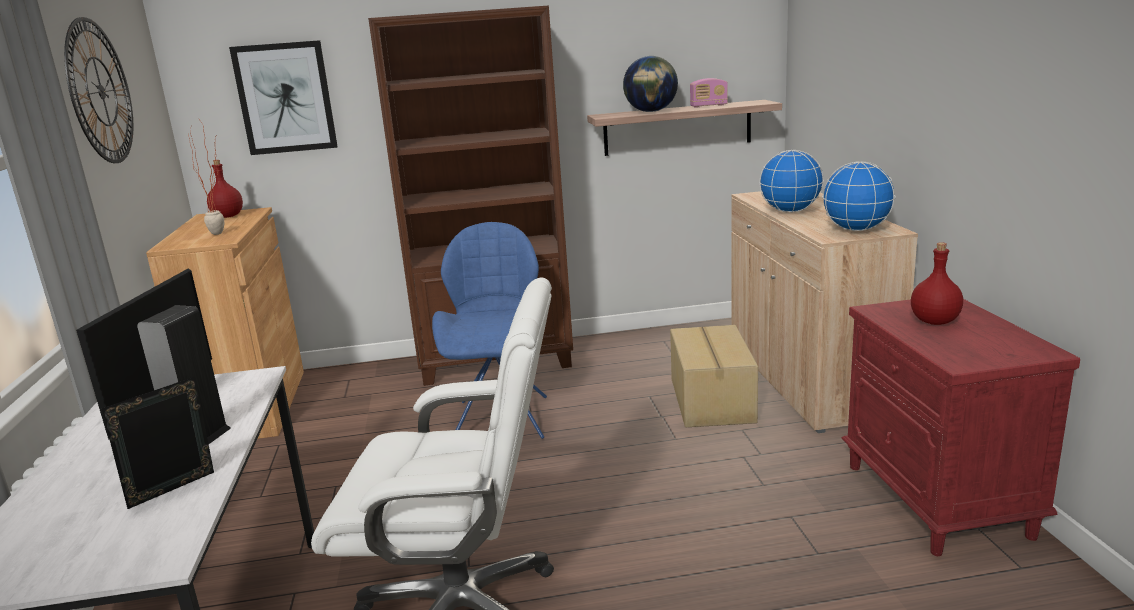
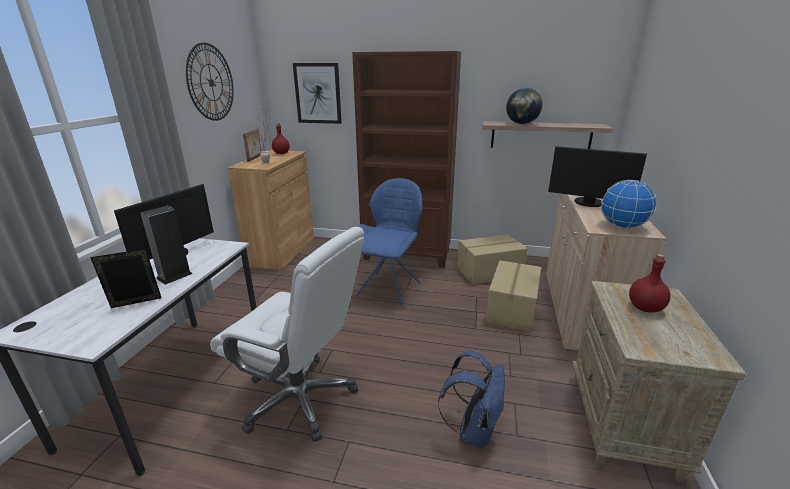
camera: 20 degrees right, 5 degrees up
(184, 230) = (255, 158): none -> picture frame
(647, 358) = (490, 272): none -> cardboard box
(708, 106) = (562, 124): radio -> none
(758, 566) = (474, 430): none -> blue backpack
(790, 211) = (588, 203): globe -> monitor
(938, 500) = (622, 426): red nightstand -> beige nightstand

